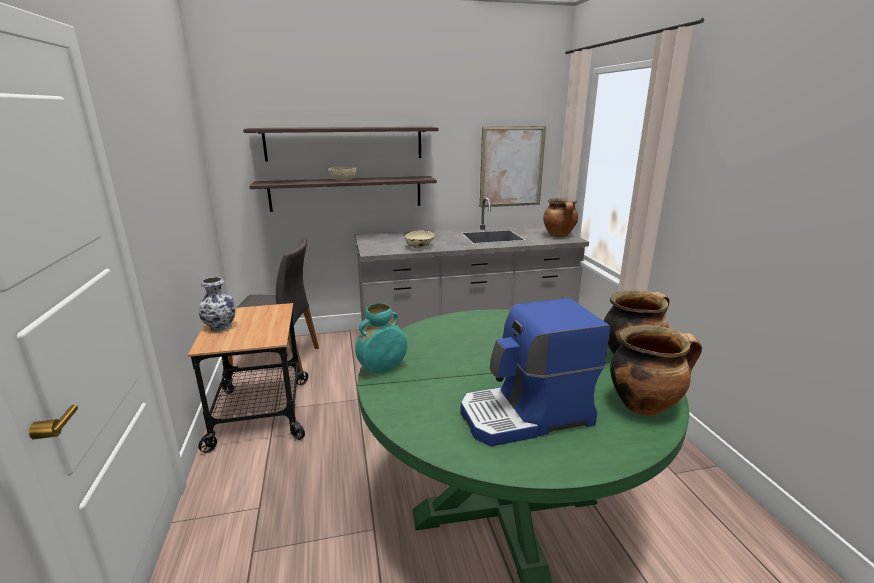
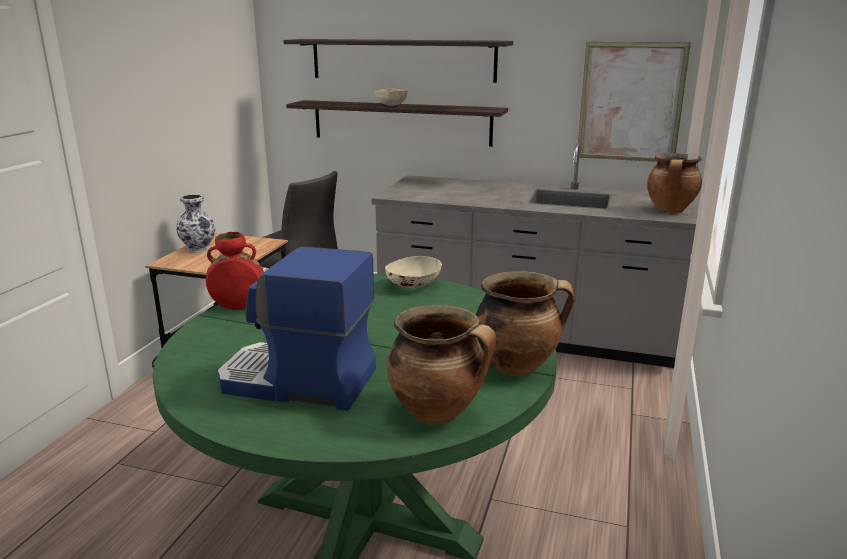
camera: 30 degrees right, 0 degrees up
(382, 369) = (239, 307): turquoise vase -> red vase
(419, 247) = (454, 197): beige bowl -> beige bowl (413, 286)

